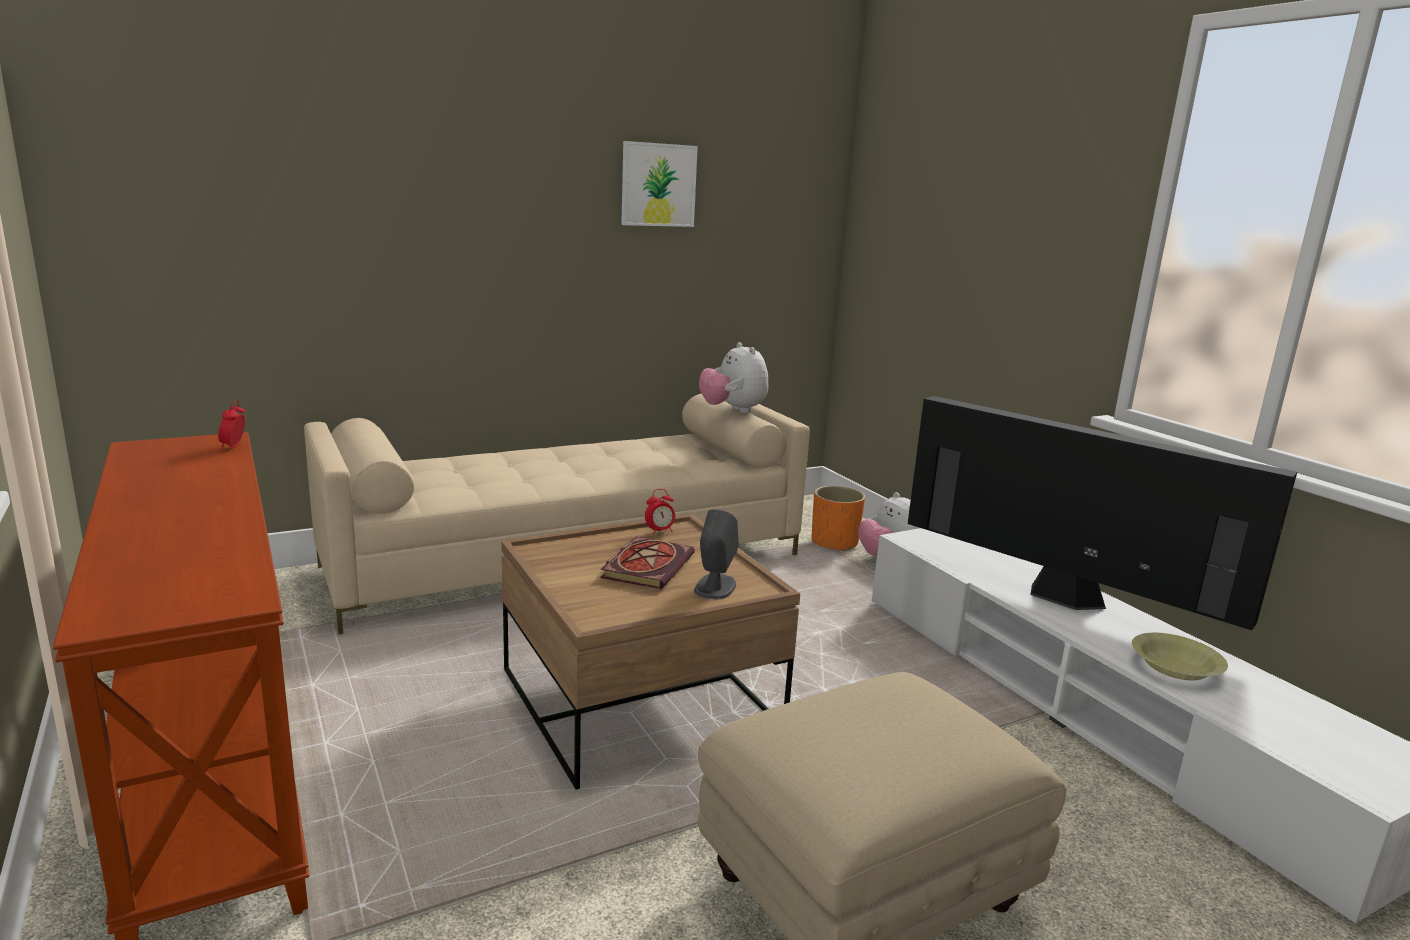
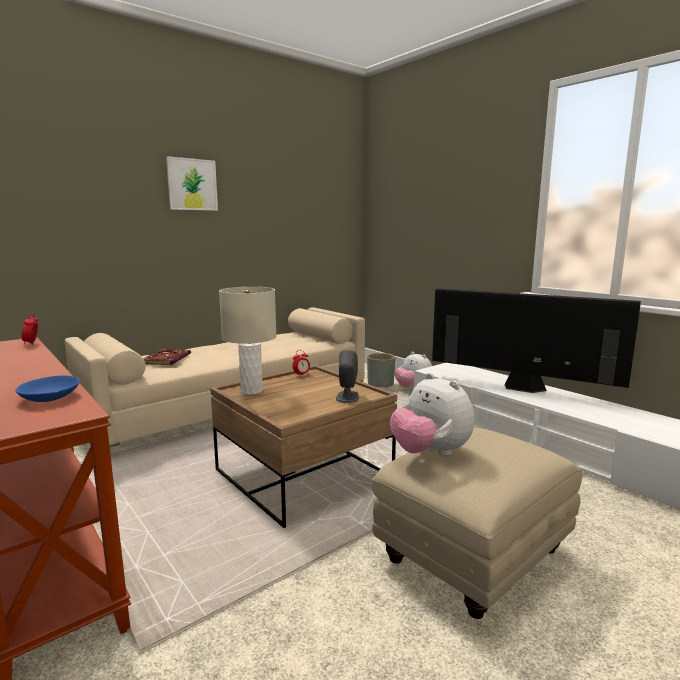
camera: 10 degrees left, 5 degrees down
(215, 565) = (50, 398): none -> blue bowl
(564, 554) = (251, 391): none -> beige table lamp
(647, 565) = (303, 391): book -> book (167, 359)
(658, 185) = (266, 191): picture -> picture (192, 184)
(733, 410) = (319, 314): plush toy -> plush toy (430, 453)
(834, 543) = (380, 384): orange planter -> grey planter
(1175, 668) = (595, 412): yellow bowl -> none

